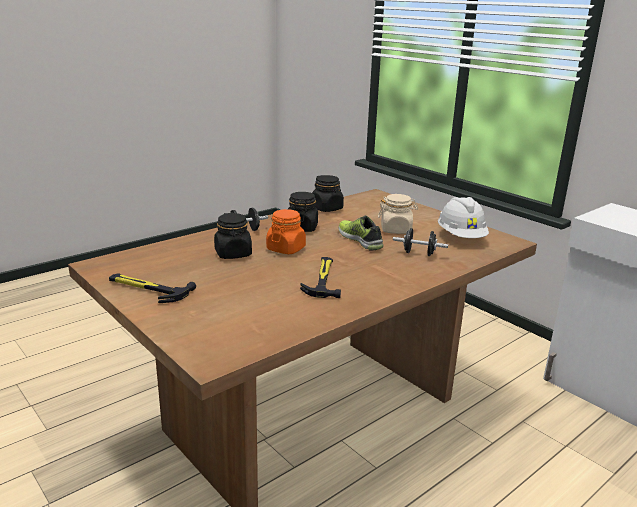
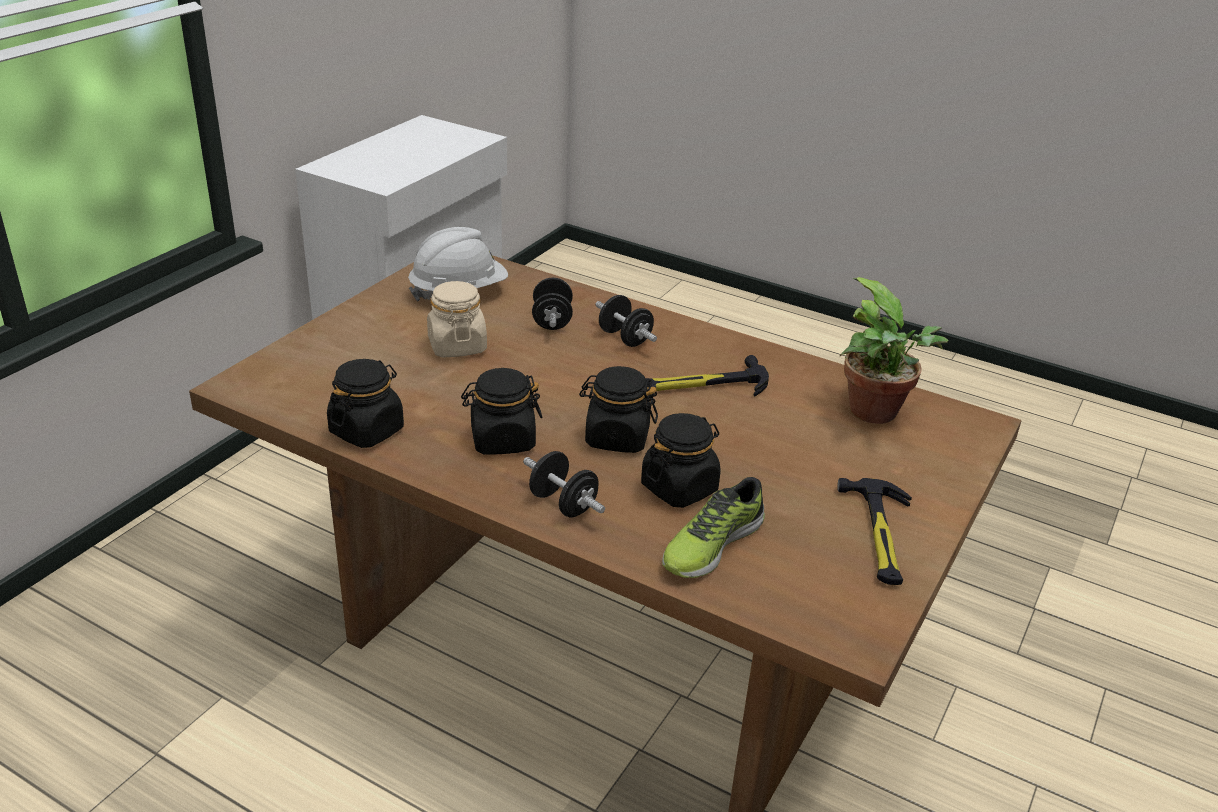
camera: 110 degrees left, 10 degrees up
(253, 324) = (878, 414): none -> potted plant
(286, 249) = (616, 438): orange jar -> black jar
(361, 240) = (527, 373): shoe -> shoe (711, 544)
(390, 268) = (625, 338): none -> black dumbbell

